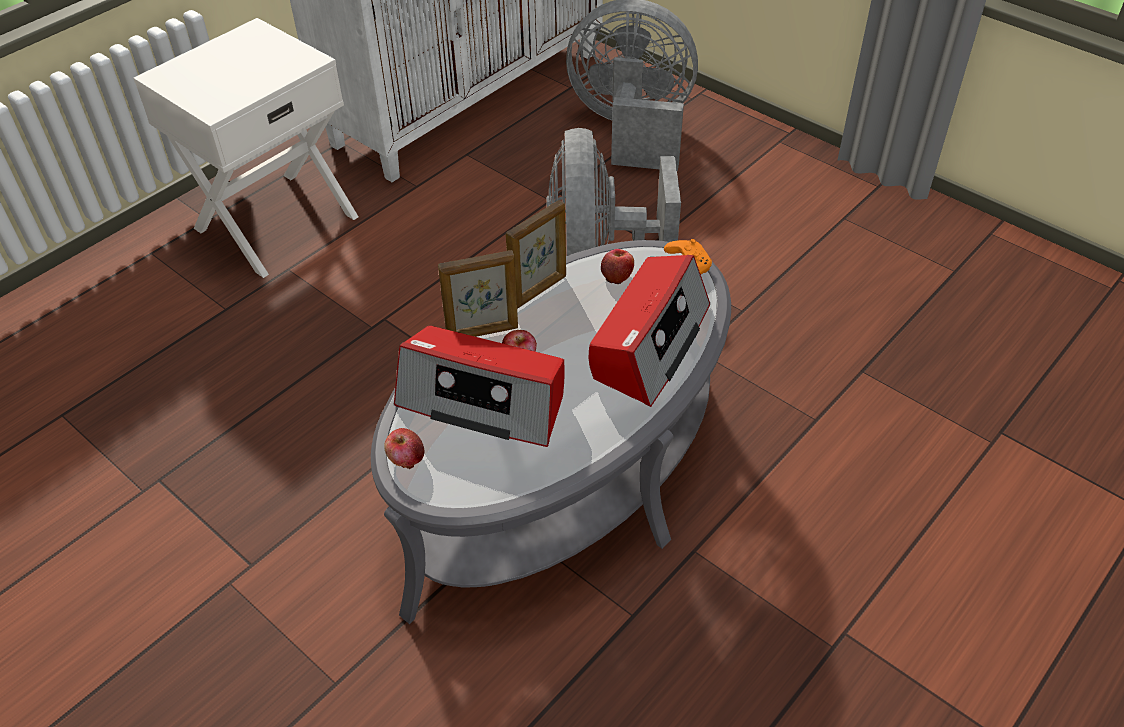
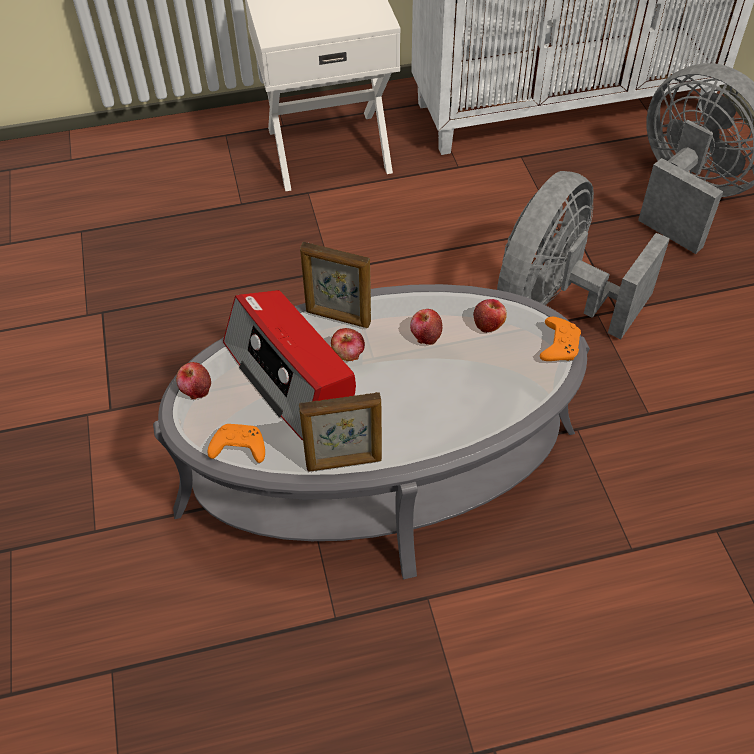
camera: 35 degrees right, 5 degrees up
(495, 486) = (238, 449): none -> orange game controller
(539, 290) = (412, 304): picture frame -> picture frame (344, 462)
(573, 310) = (425, 335): none -> apple
(649, 343) = (461, 398): radio -> none

